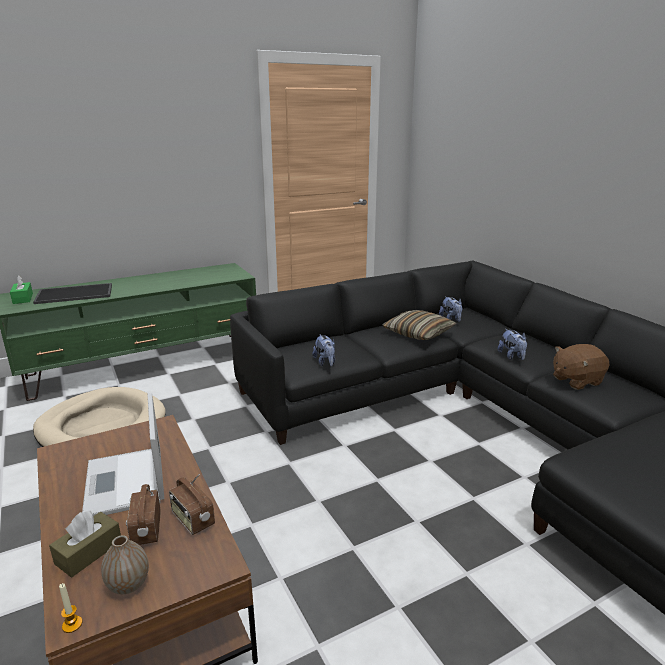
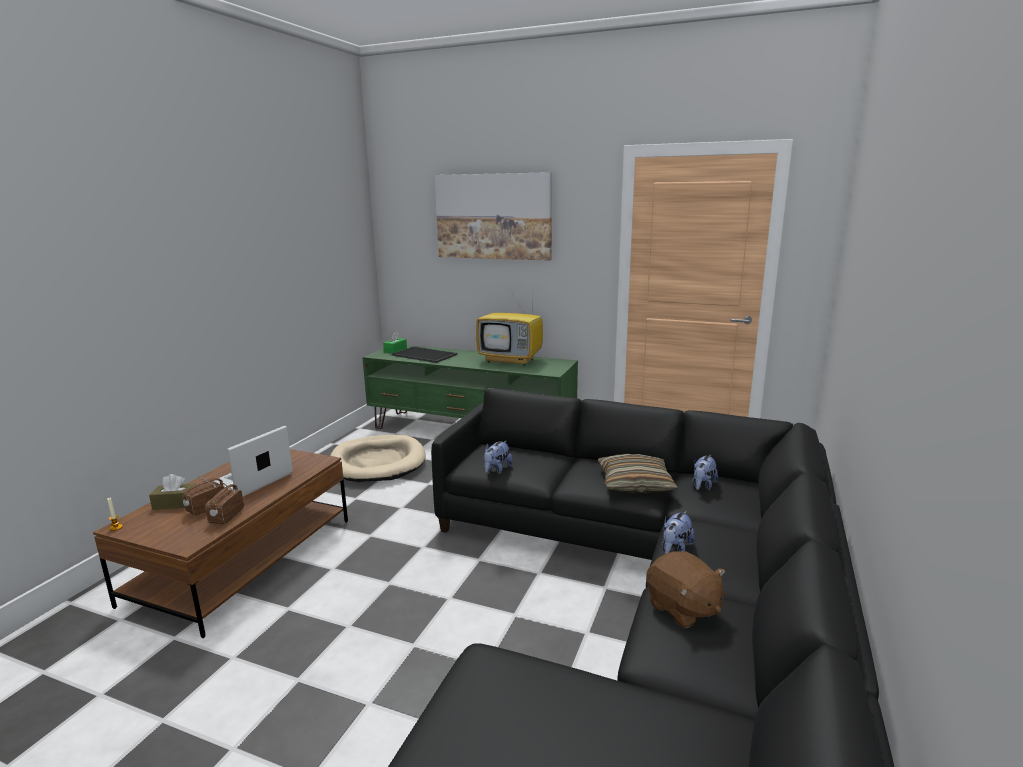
camera: 50 degrees right, 5 degrees down
(125, 121) = (493, 216): none -> picture
(128, 585) = (154, 526): vase -> none
(180, 276) = (511, 360): none -> television
(576, 380) = (682, 609): brown plush toy -> brown plush toy turned 150 degrees counterclockwise

